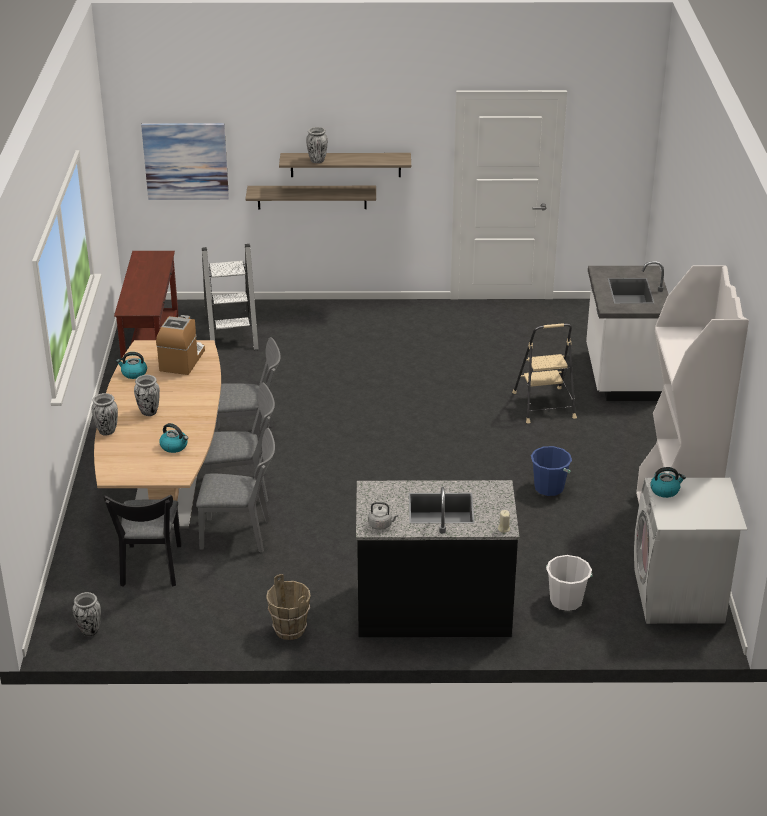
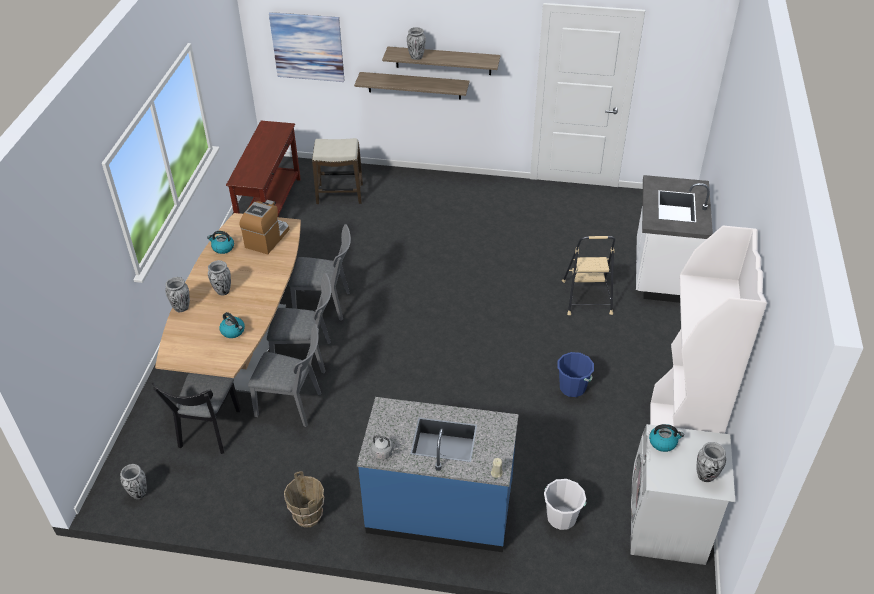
camera: 10 degrees right, 10 degrees up
(231, 332) = (340, 194): grey step ladder -> stool
(433, 607) = (440, 509): black counter -> blue counter
(714, 512) = (706, 476): none -> vase

